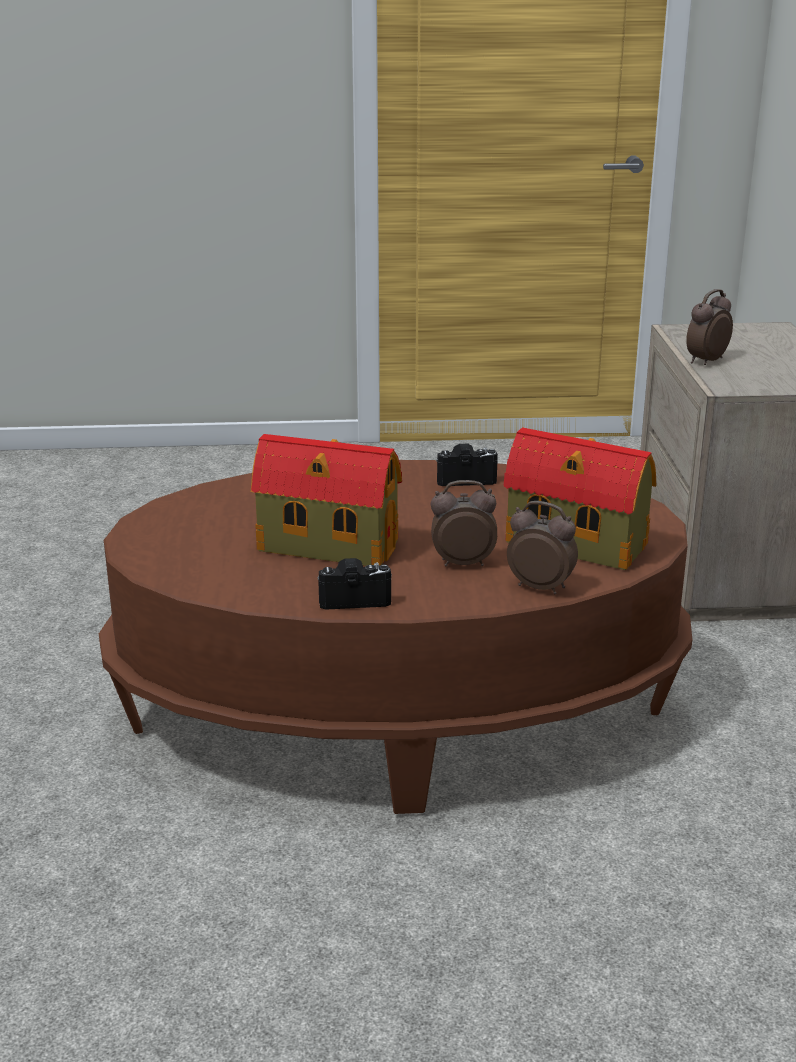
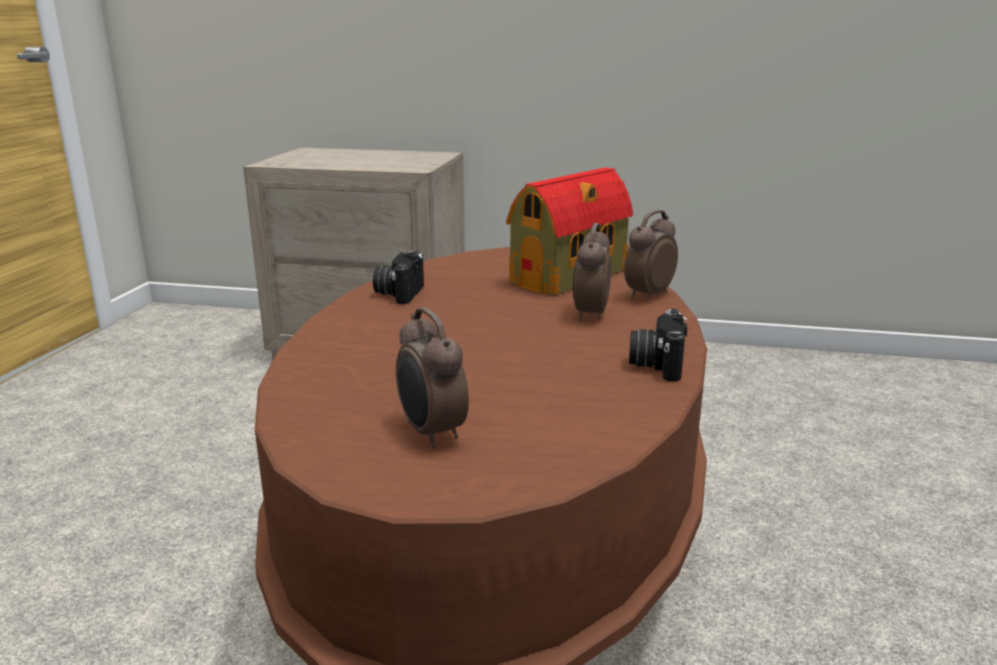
camera: 75 degrees left, 5 degrees down
(325, 545) = (518, 366): toy house -> none
(705, 361) = (353, 166): alarm clock -> alarm clock (431, 433)

